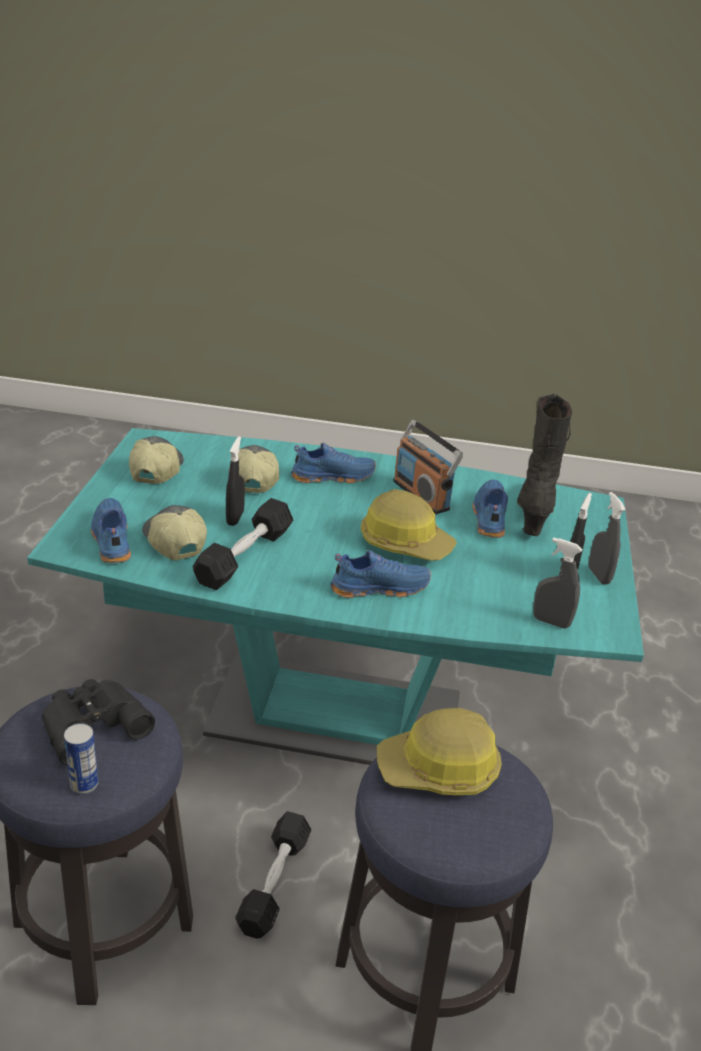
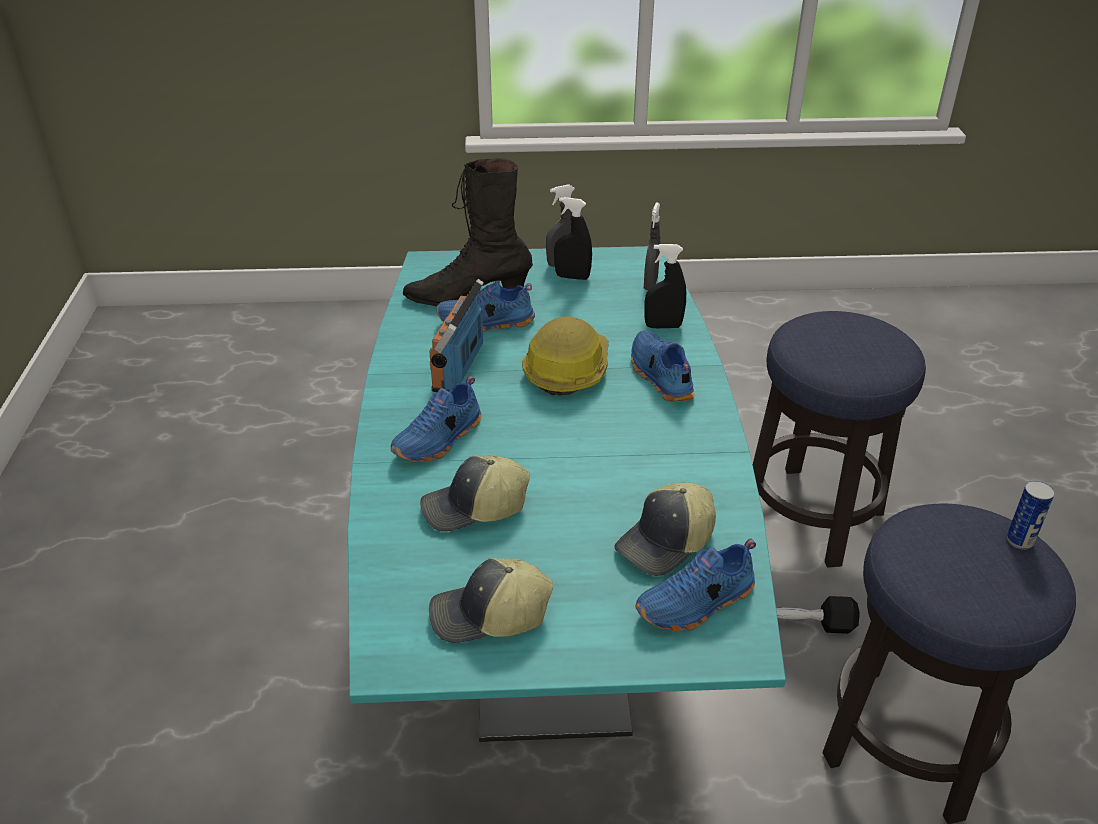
camera: 100 degrees left, 5 degrees up
(91, 724) = (951, 561): black binoculars -> none
(235, 518) = (583, 502): black spray bottle -> black spray bottle (663, 326)
(244, 556) = (662, 476): black dumbbell -> none
(332, 476) = (440, 440): blue shoe -> blue shoe turned 120 degrees counterclockwise
(422, 495) = (458, 368): radio -> radio turned 150 degrees clockwise
(439, 769) = (832, 352): hard hat -> none

